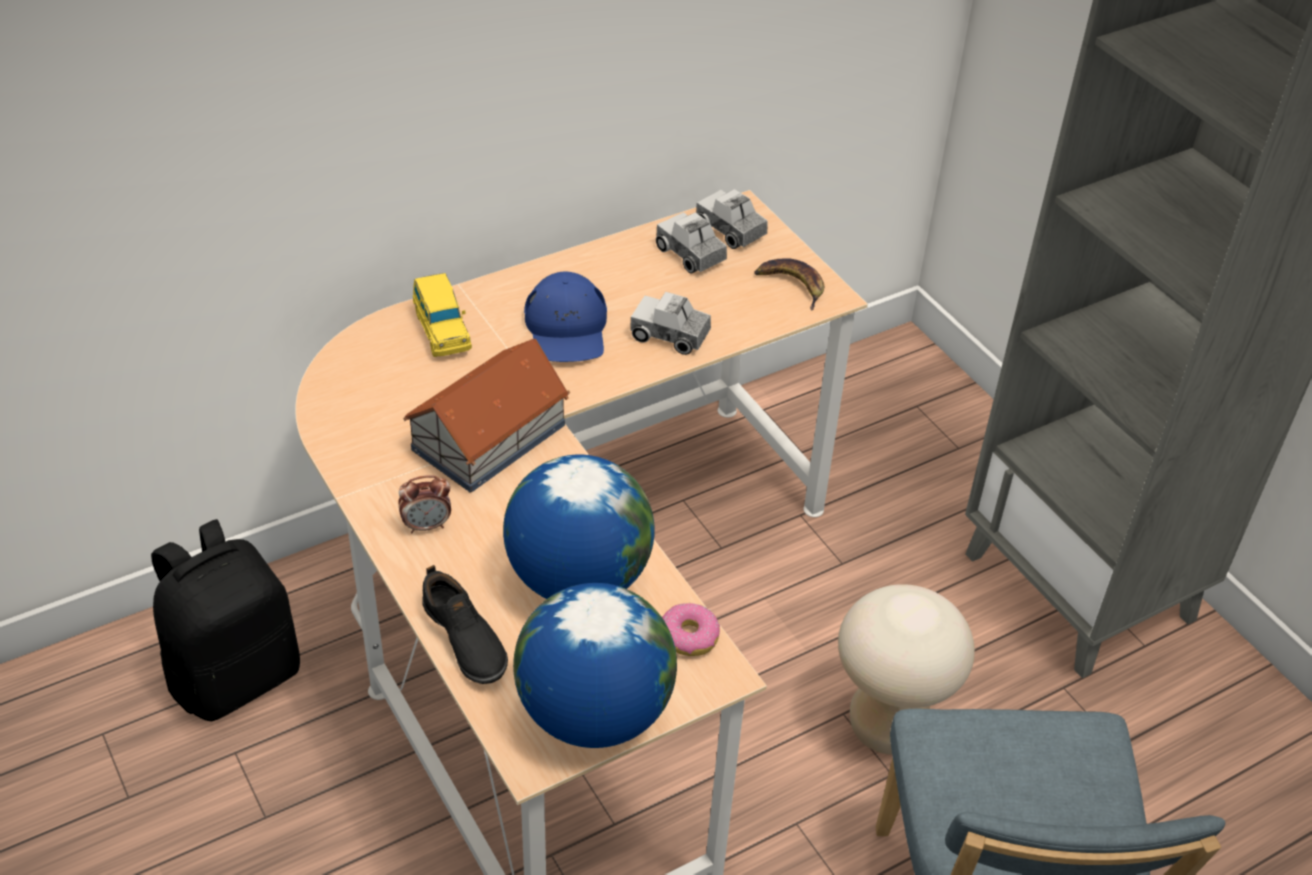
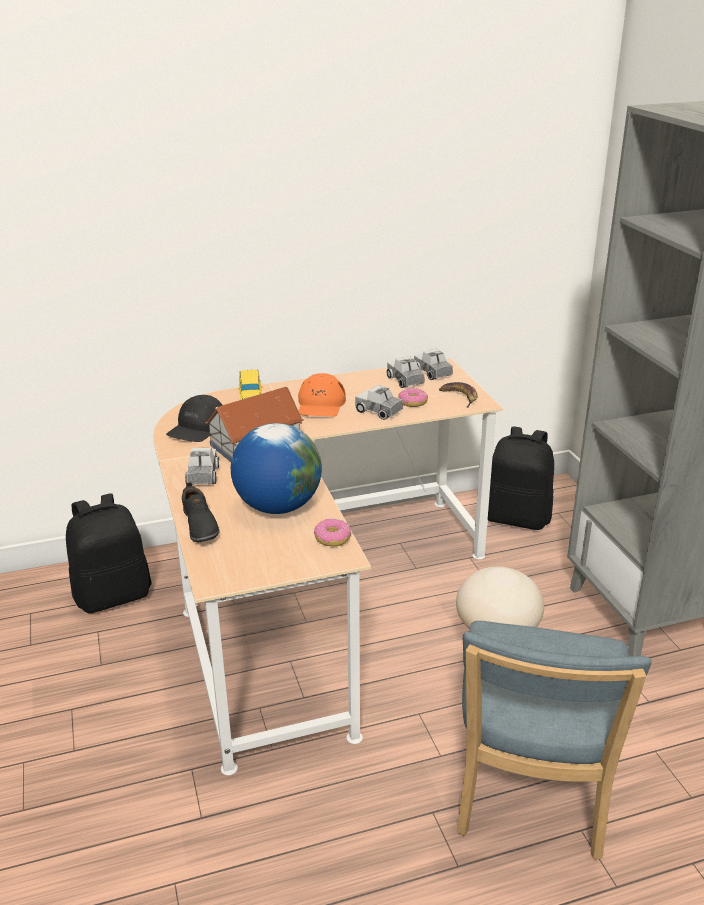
camera: 15 degrees right, 15 degrees down
(374, 409) = (198, 427): none -> black cap
(427, 525) = (203, 476): alarm clock -> toy truck
(567, 329) = (320, 404): blue cap -> orange cap
(594, 713) = (259, 565): globe -> none
(719, 307) = (412, 402): none -> donut
(856, 424) = (517, 518): none -> black backpack

